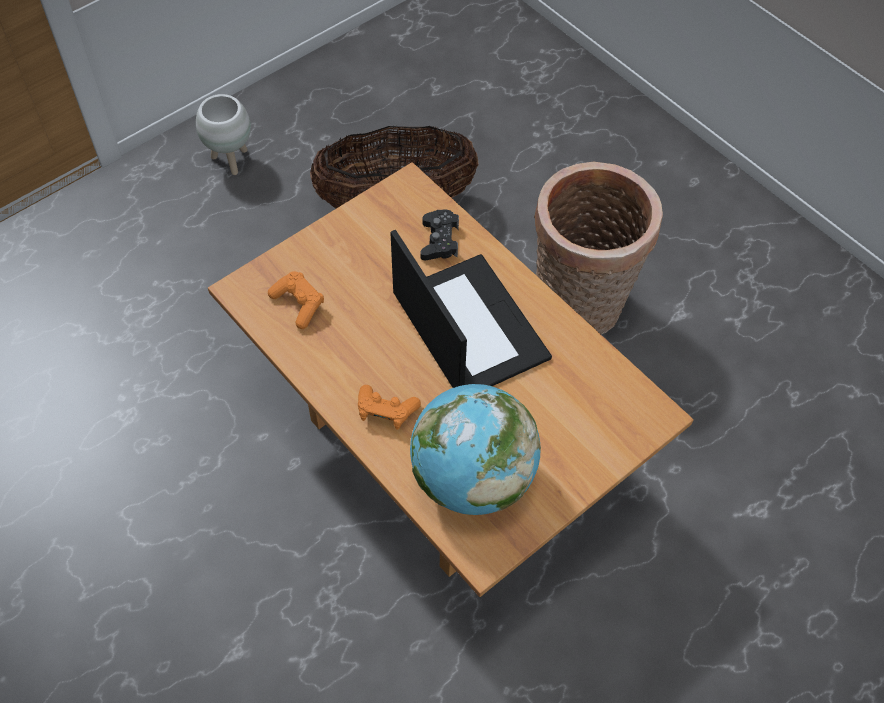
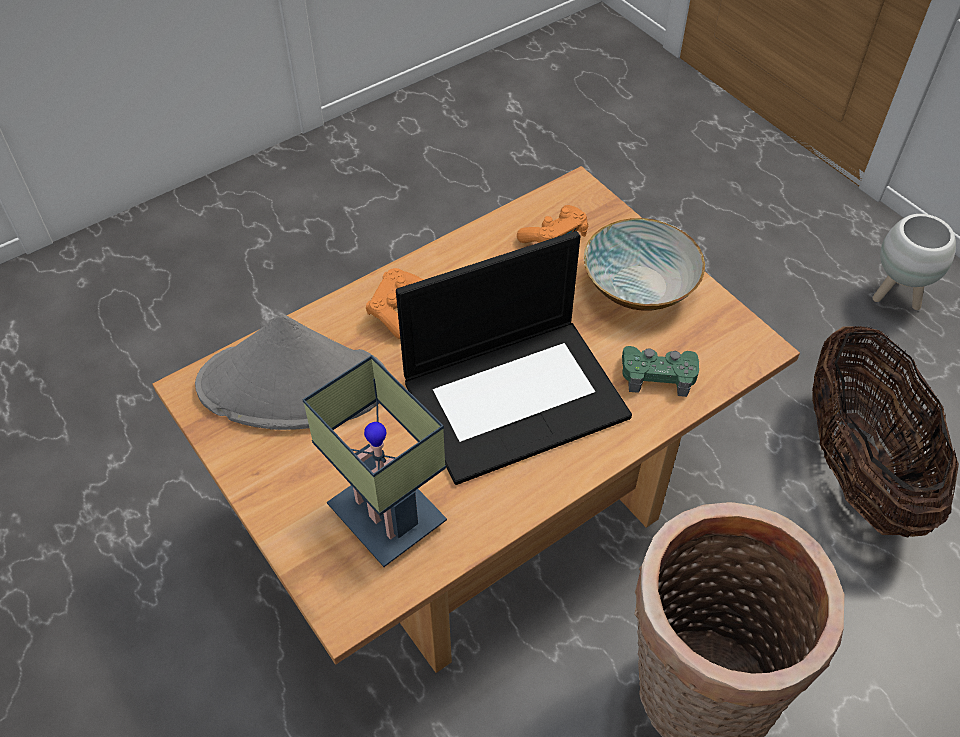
camera: 95 degrees right, 5 degrees down
(351, 249) = (640, 285): none -> bowl
(439, 240) = (658, 375): black game controller -> green game controller
(472, 478) = (295, 385): globe -> grey hat
(583, 395) = (393, 517): none -> table lamp

